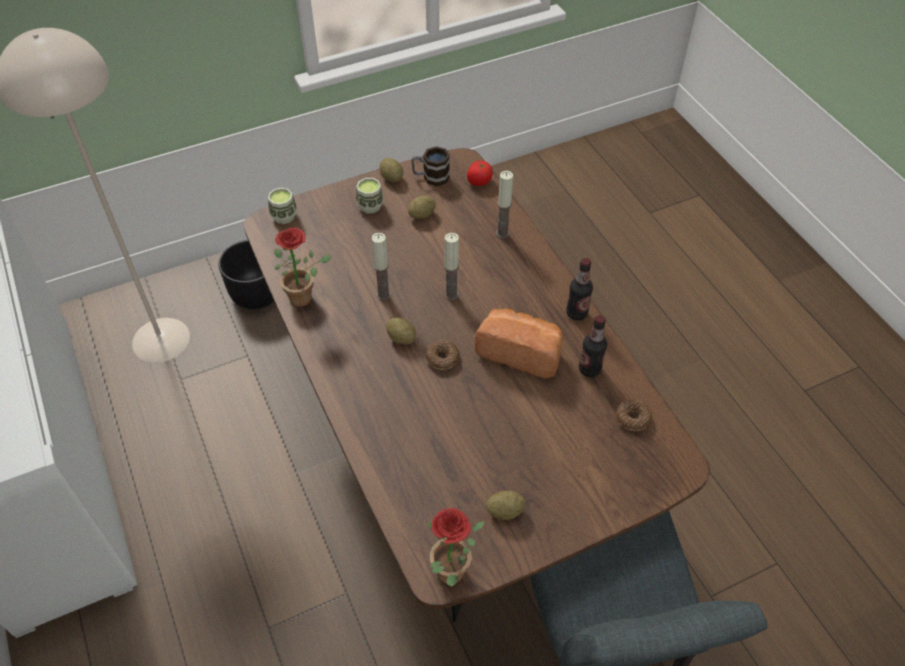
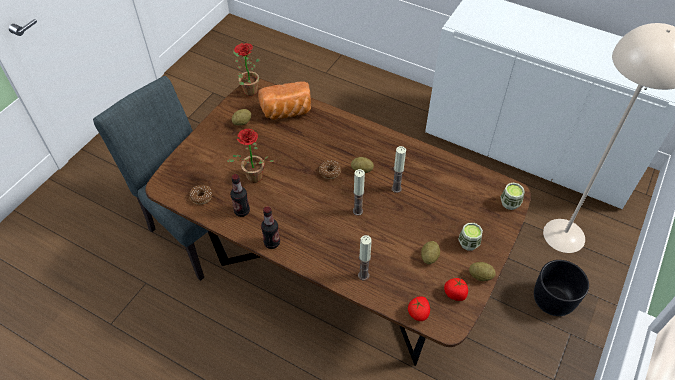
camera: 145 degrees right, 0 degrees up
(305, 297) = (437, 163): potted plant -> potted plant (252, 179)
(430, 177) = (455, 294): mug -> tomato
(521, 351) = (289, 199): bread -> bread (287, 112)

